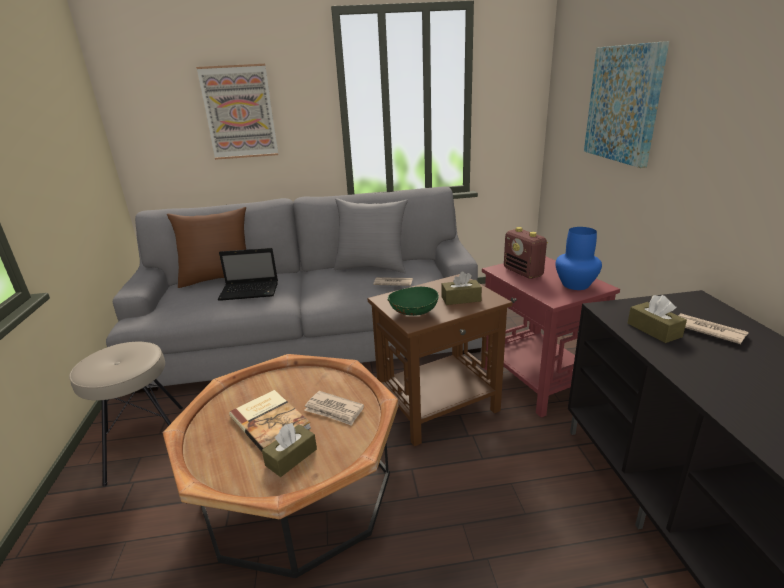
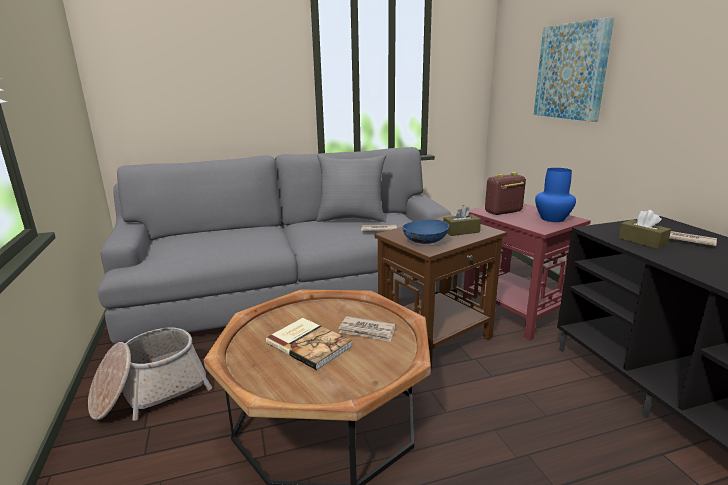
camera: 10 degrees left, 5 degrees down
(145, 443) = (150, 391): beige stool -> basket
(219, 279) = (203, 232): brown pillow -> none
(239, 112) = (220, 75): picture -> none
(250, 291) = (242, 240): laptop -> none
(291, 457) = (344, 370): brown tissue box -> none
(413, 313) = (425, 242): green bowl -> blue bowl
(523, 272) = (503, 212): radio -> radio turned 105 degrees clockwise

